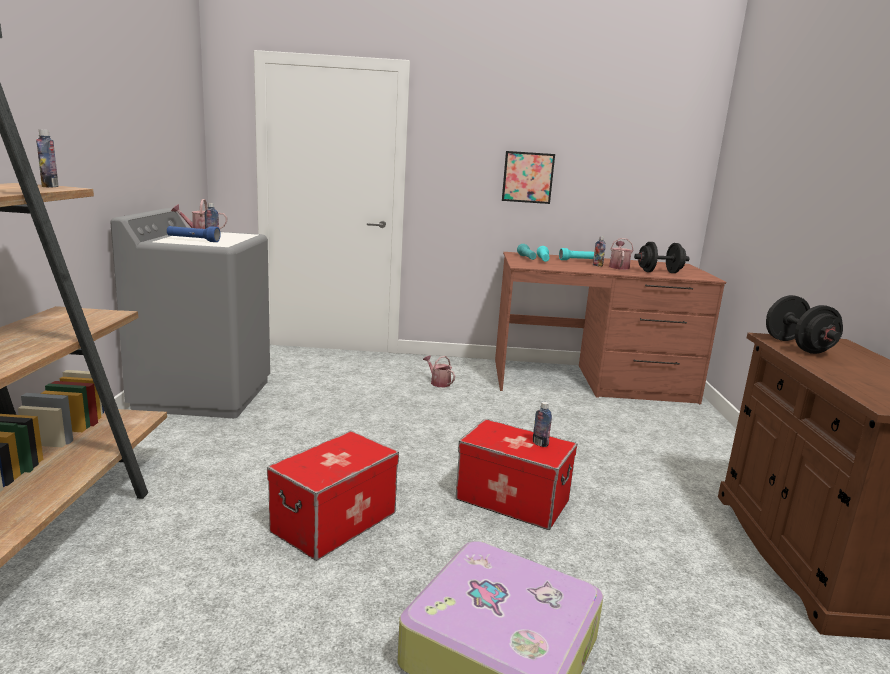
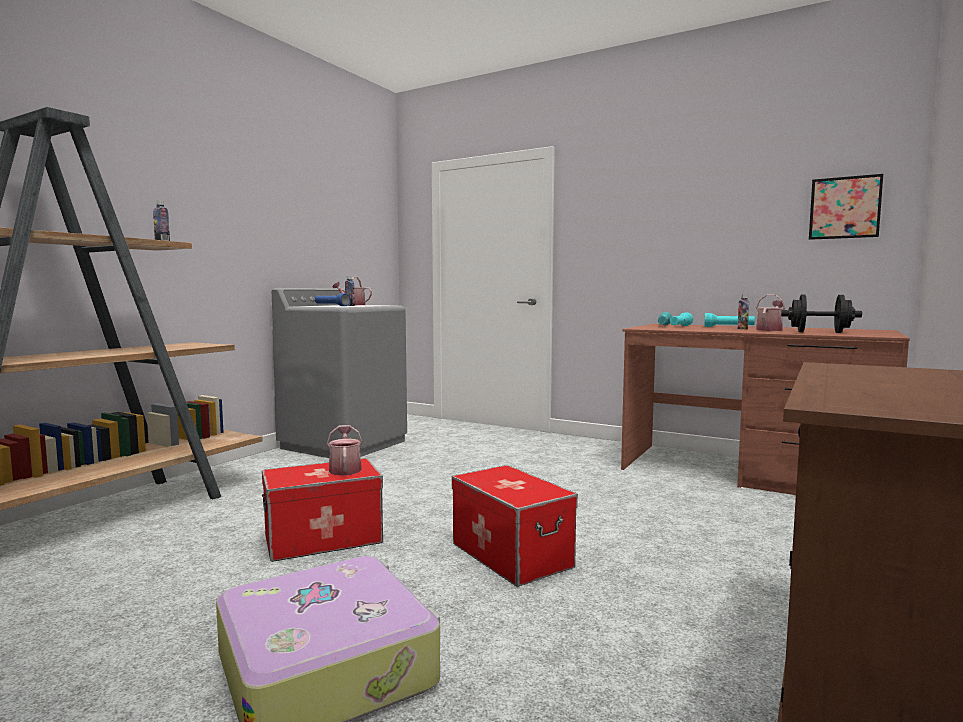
camera: 30 degrees right, 10 degrees down
(438, 382) = (561, 456): watering can -> watering can (345, 469)
(528, 177) = (674, 242): picture -> picture (844, 207)
(540, 443) = (532, 488): bottle -> none
(797, 346) = (849, 370): black dumbbell -> none

